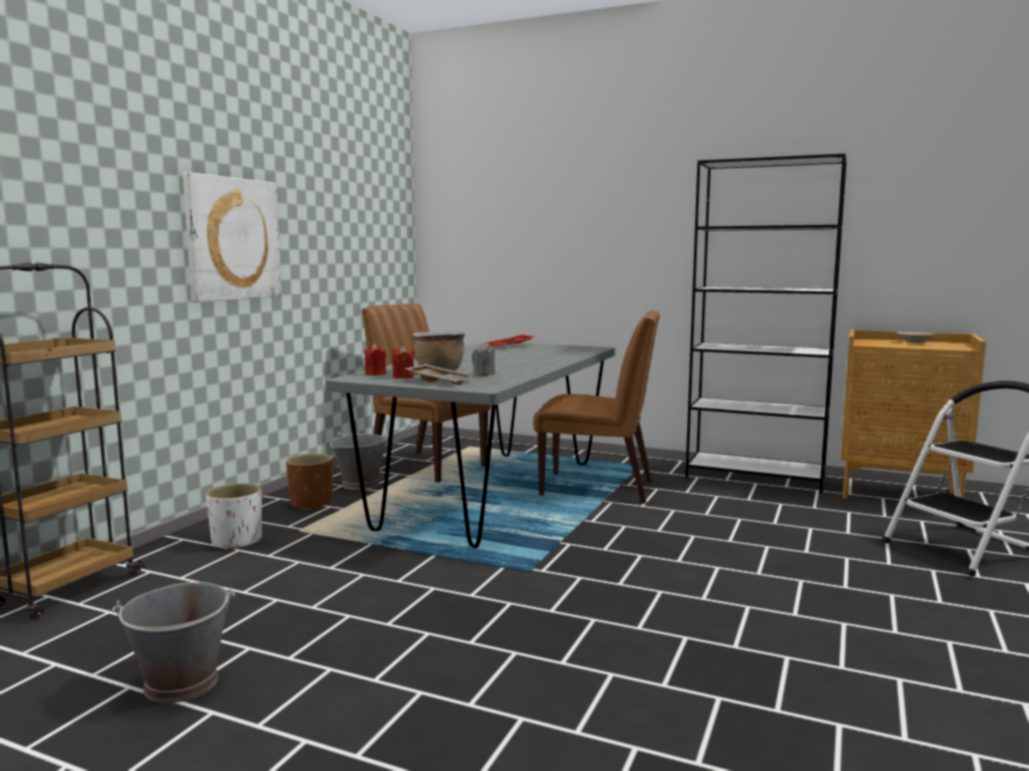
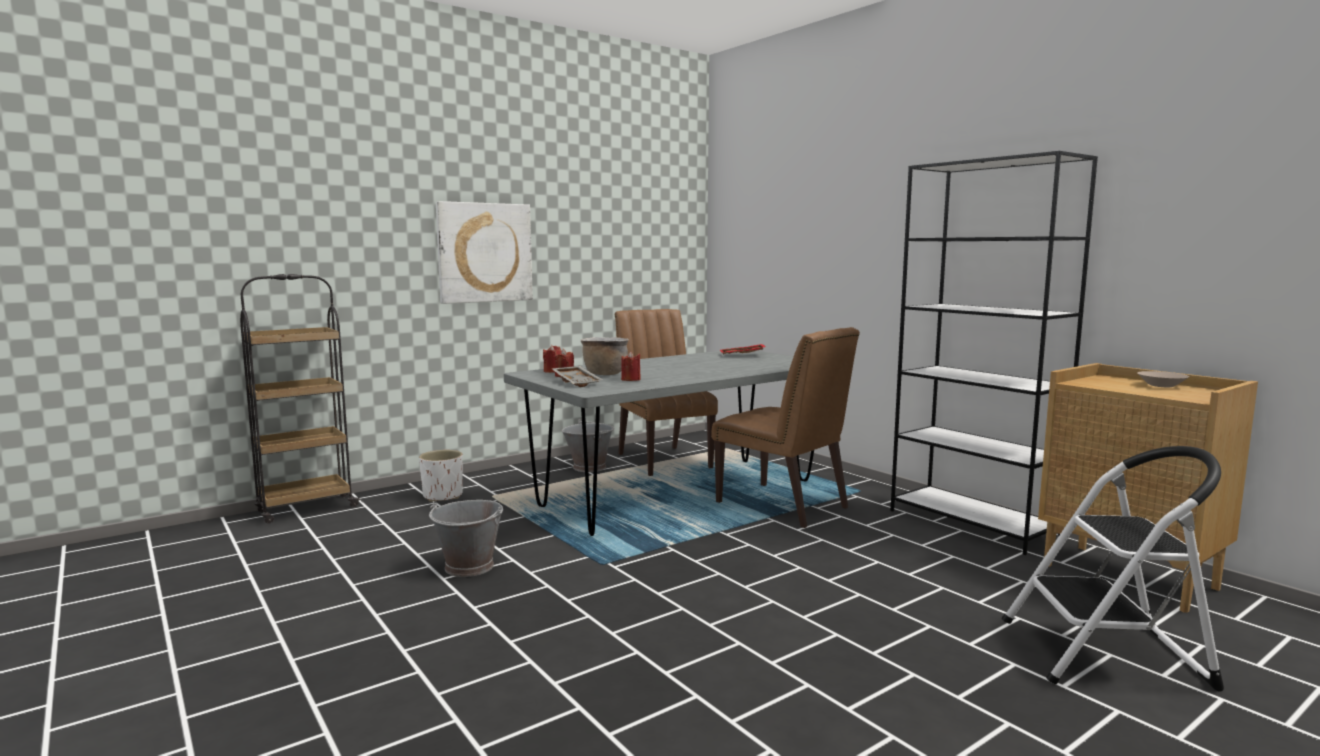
camera: 30 degrees right, 0 degrees up
(182, 683) = (276, 584): grey bucket -> grey bucket (470, 567)
(311, 503) = (531, 477): brown planter -> none
(483, 374) = (630, 379): grey candle -> red candle

